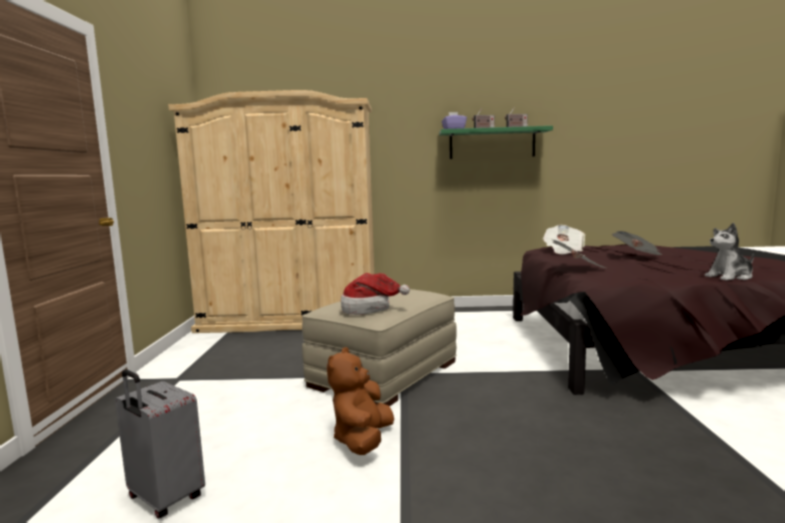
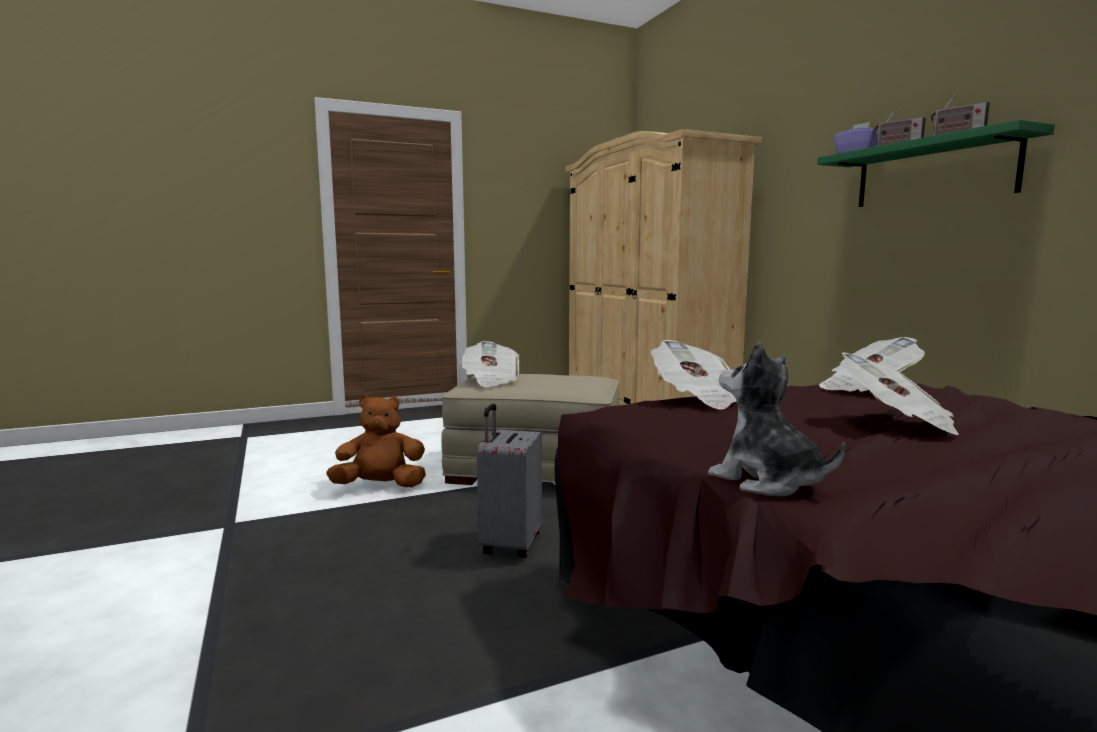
camera: 65 degrees right, 0 degrees up
(164, 499) = (286, 453): grey suitcase -> grey suitcase (509, 544)
(370, 308) = (491, 380): hat -> newspaper

